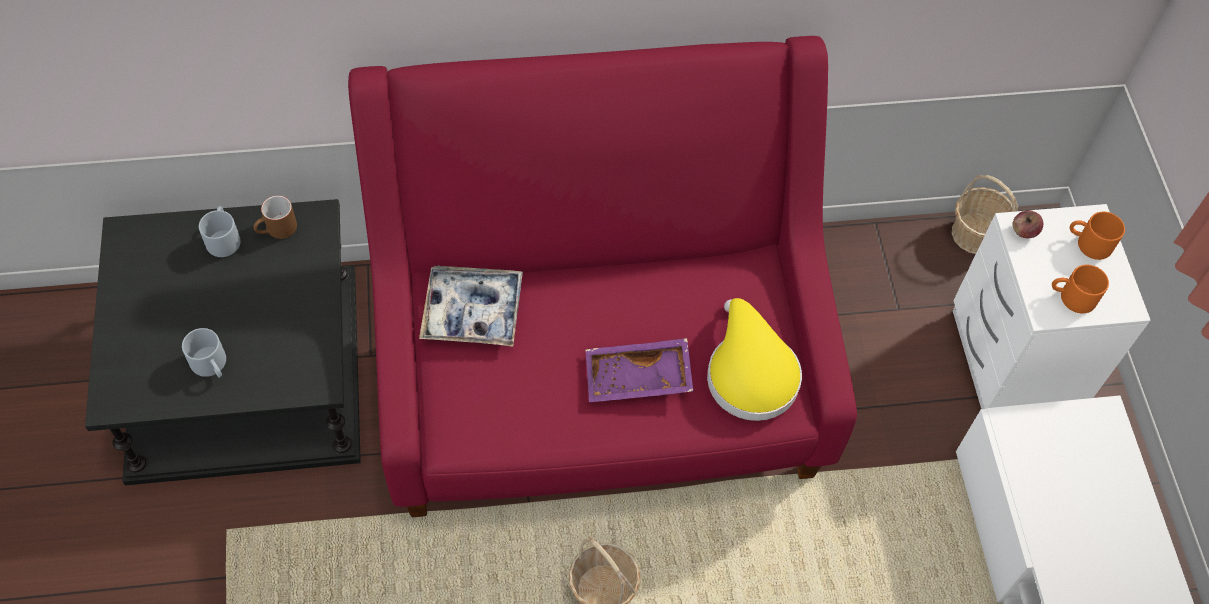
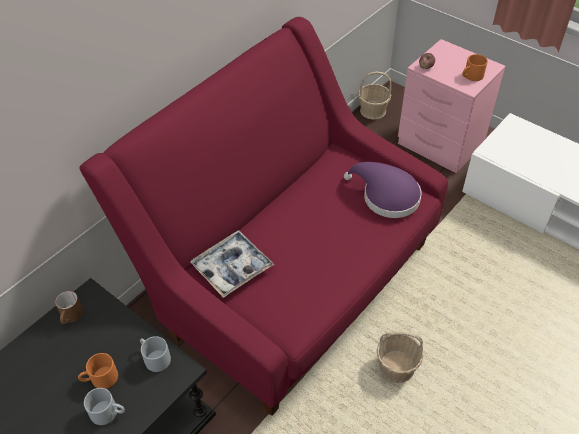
camera: 40 degrees left, 10 degrees down
(223, 238) = (41, 345): grey mug -> grey mug (154, 358)
(638, 379) = (344, 236): purple tray -> none
(749, 372) = (386, 196): yellow hat -> purple hat
(1013, 362) = (441, 145): white nightstand -> pink nightstand
(1088, 243) = (452, 55): orange mug -> orange mug (100, 379)

